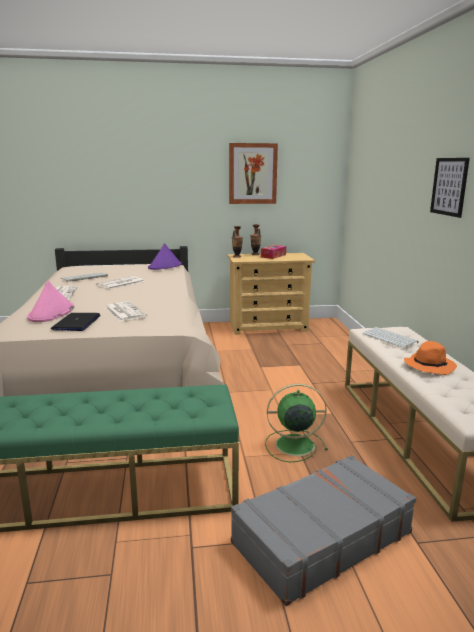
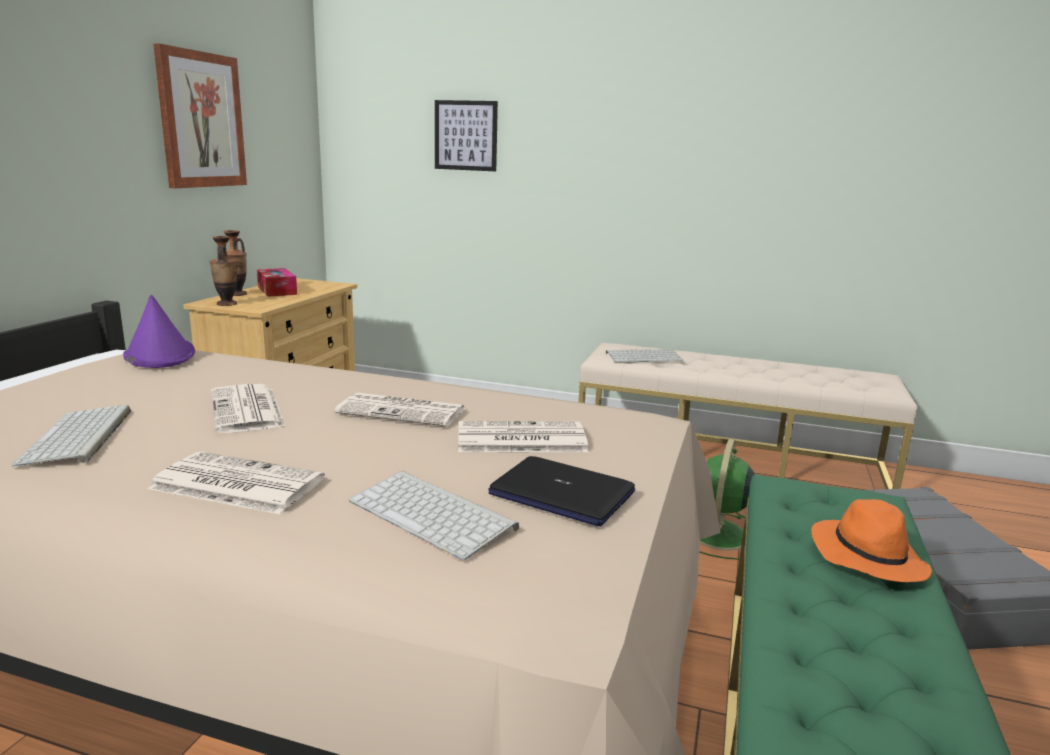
camera: 65 degrees left, 0 degrees up
(51, 313) = (435, 514): pink hat -> keyboard
(139, 296) = (404, 411): none -> newspaper
(429, 366) = (745, 367): orange hat -> orange hat (866, 556)
(449, 186) = (661, 145): picture -> picture (466, 135)

